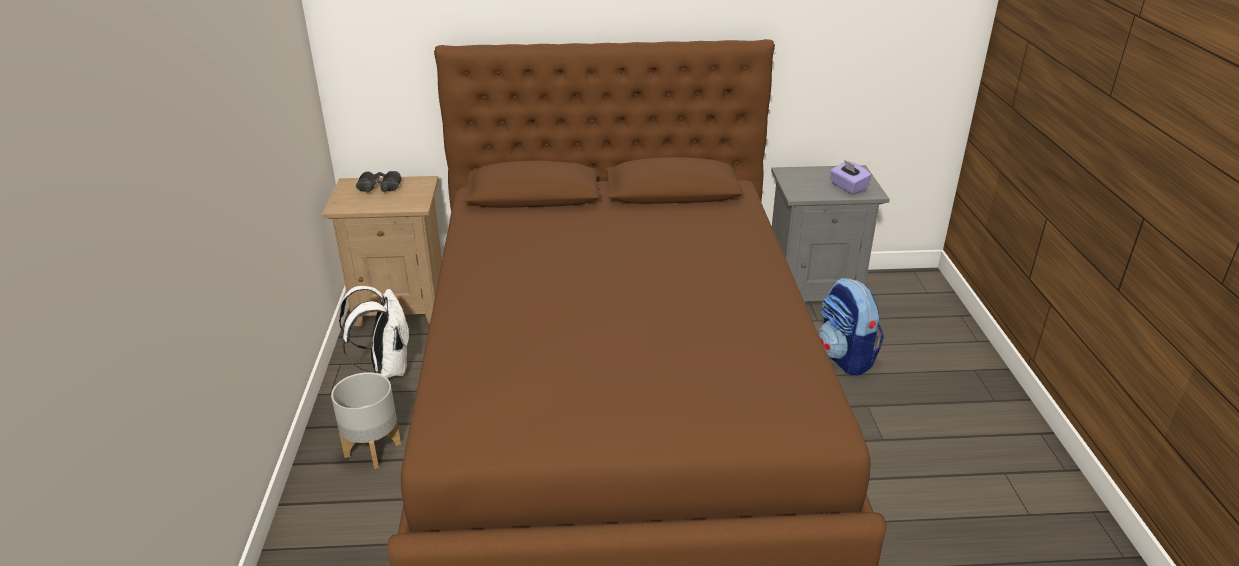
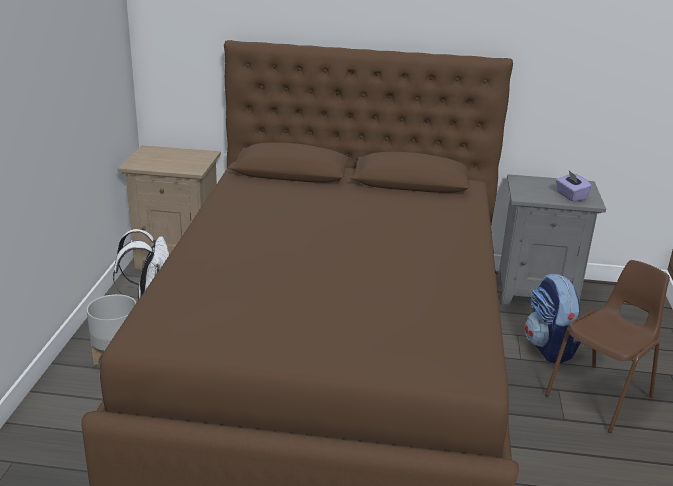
camera: 10 degrees right, 5 degrees down
(379, 188) = (170, 155): black binoculars -> none
(913, 407) = (601, 397): none -> brown chair

